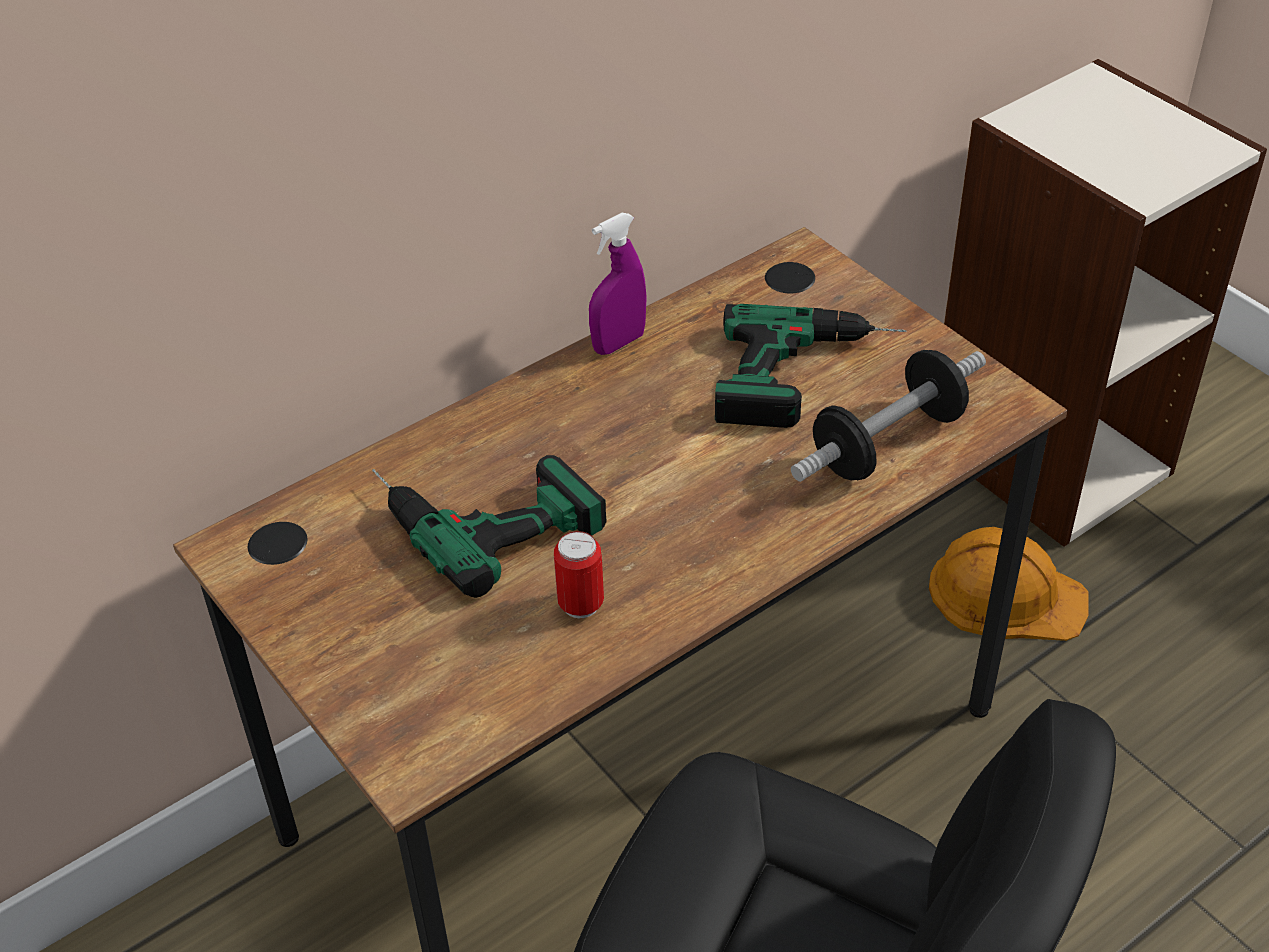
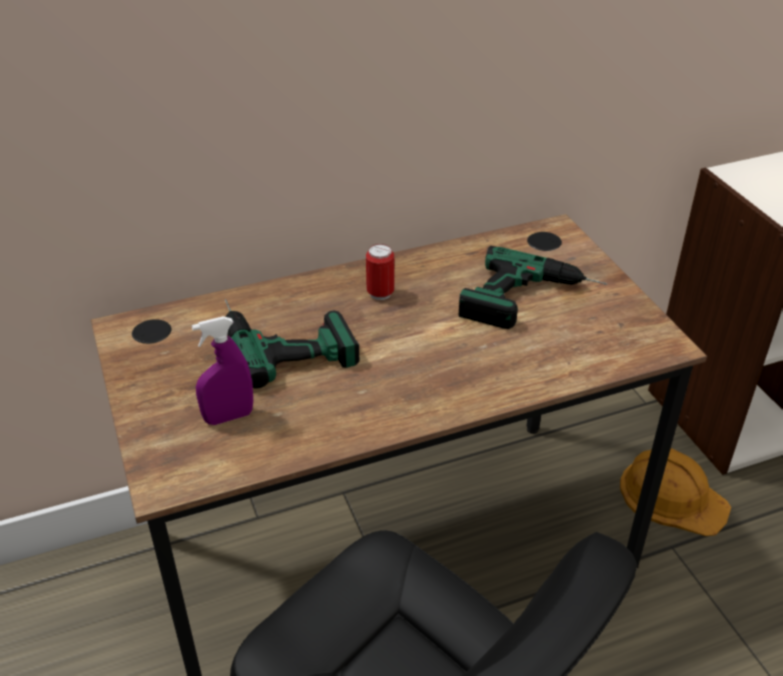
camera: 15 degrees right, 5 degrees down
(580, 604) = (320, 407): can -> can (380, 293)
(618, 343) = (416, 258): purple spray bottle -> purple spray bottle (228, 417)
(887, 443) = (570, 351): dumbbell -> none

